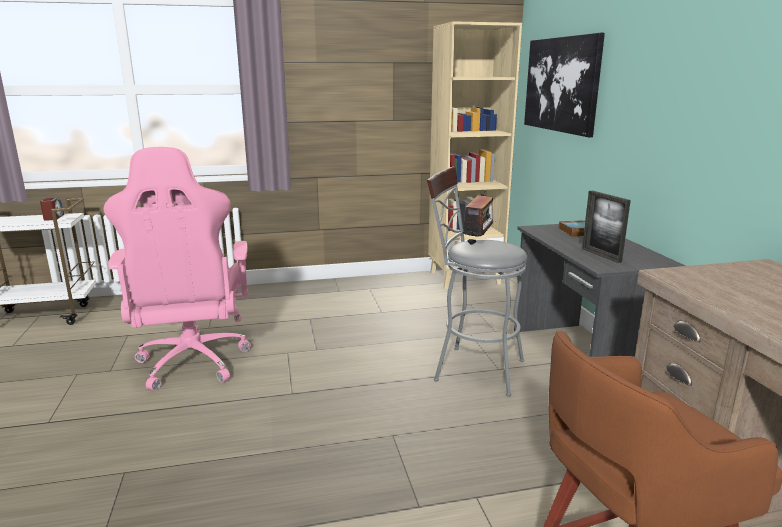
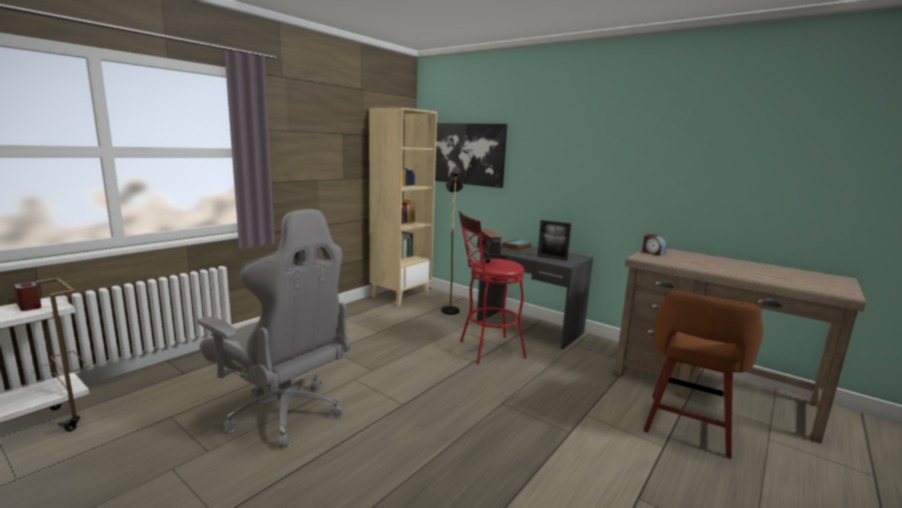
camera: 40 degrees left, 5 degrees down
(193, 359) = (281, 411): pink office chair -> grey office chair
(471, 368) = (486, 350): grey stool -> red stool
(502, 306) = (449, 308): none -> black floor lamp
(729, 271) = (652, 253): none -> alarm clock

